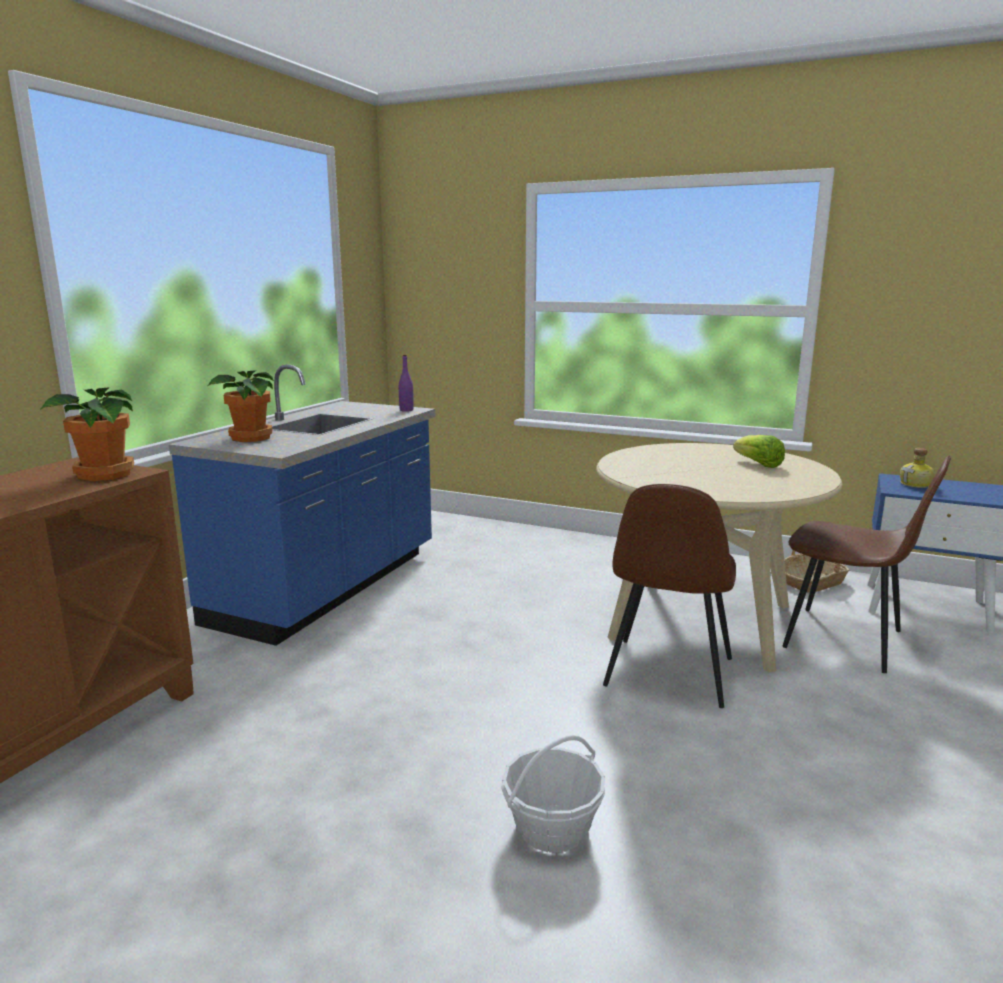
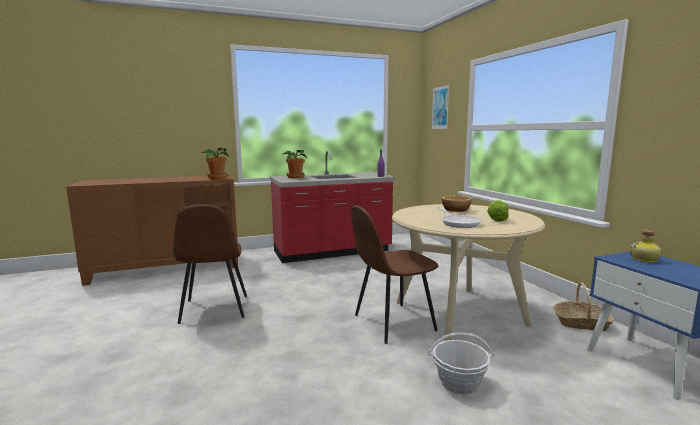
camera: 45 degrees right, 5 degrees down
(328, 587) = (332, 252): blue counter -> red counter
(445, 265) = (440, 107): none -> picture
(552, 828) = (242, 342): basket -> basket (459, 382)
(671, 459) = (456, 210): none -> bowl
(749, 481) = (458, 223): none -> frying pan
(846, 640) = (530, 353): brown chair -> brown chair (214, 310)

